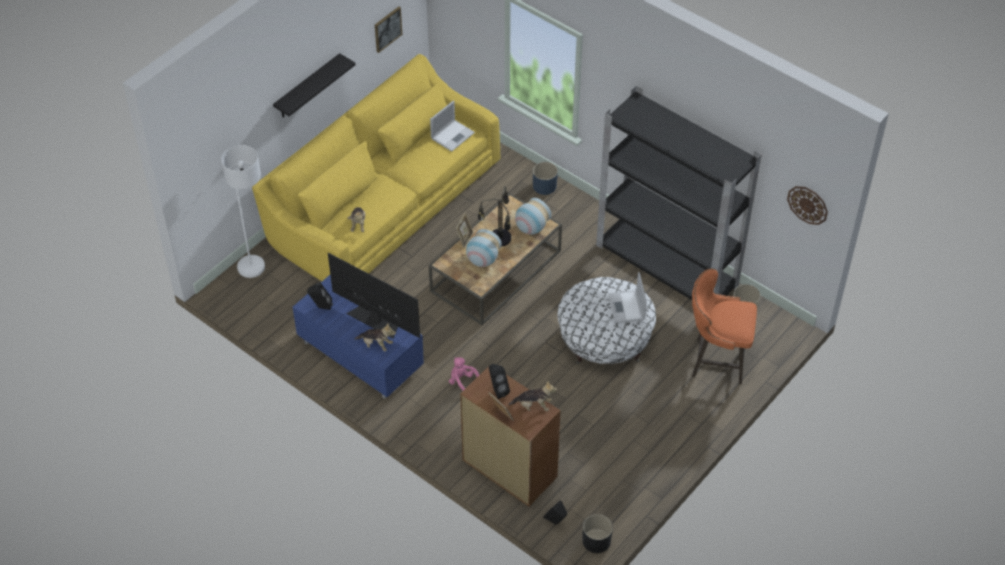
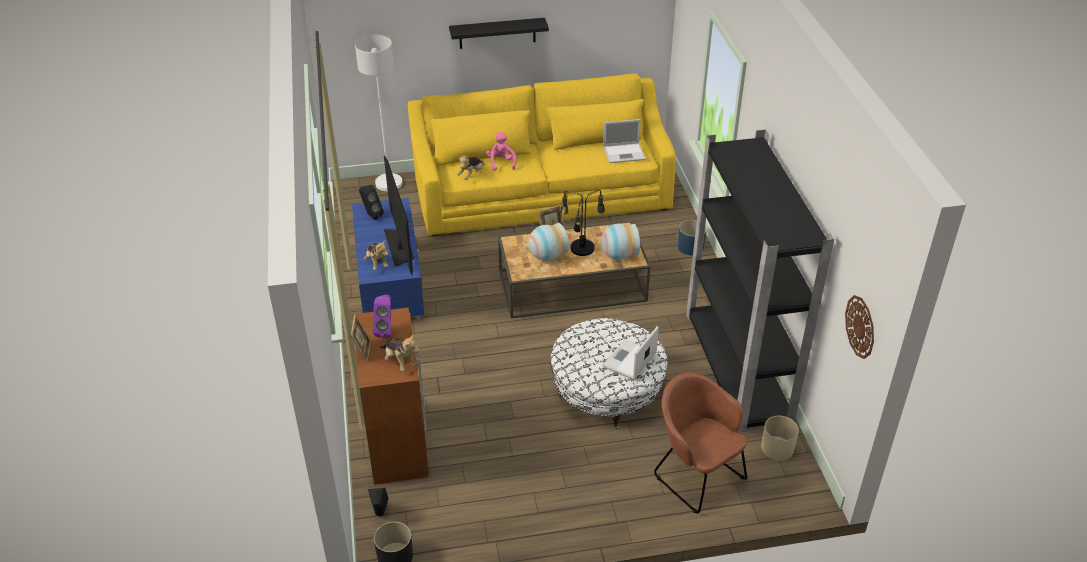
camera: 40 degrees right, 10 degrees down
(387, 29) = (614, 26): picture -> none
(462, 382) = (443, 350): pink plush toy -> pink plush toy (501, 163)
(497, 390) = (386, 330): black speaker -> purple speaker
(715, 360) = (696, 475): orange stool -> brown armchair

